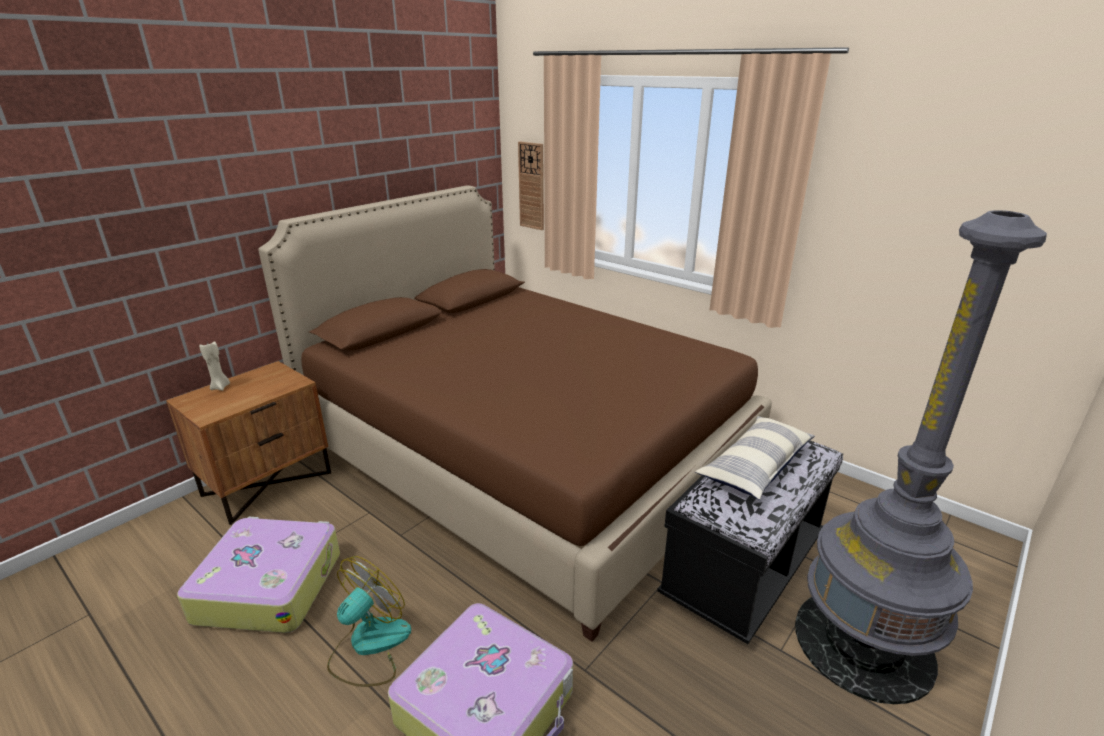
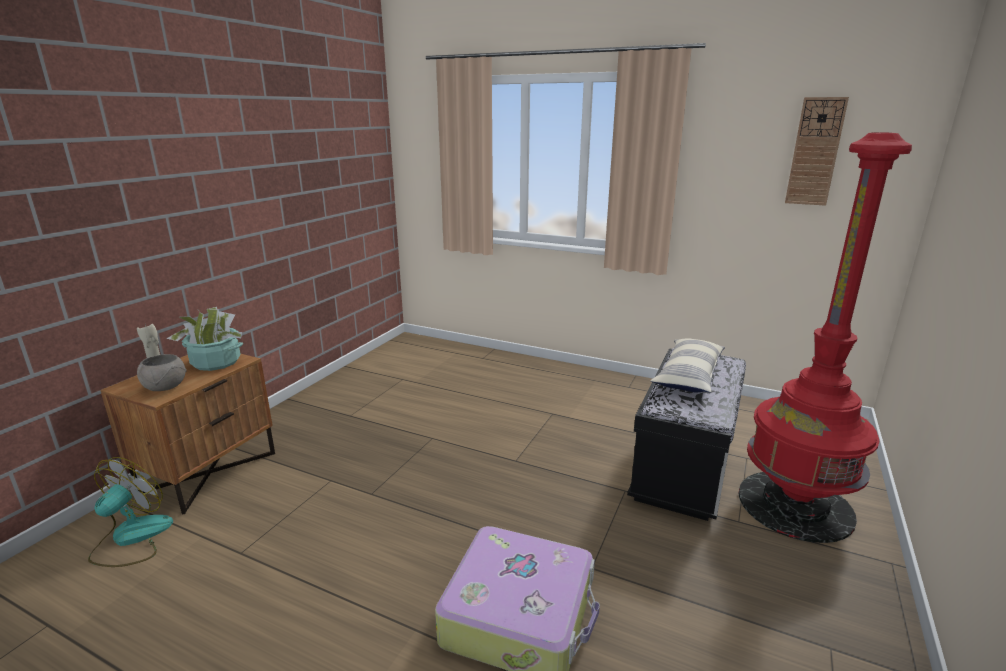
camera: 15 degrees left, 5 degrees down
(218, 405) = (166, 387): none -> grey bowl
(269, 585) = (253, 559): suitcase -> none
(274, 382) = (216, 362): none -> potted plant
(369, 646) = (383, 590): fan -> fan (131, 539)
(524, 456) = (460, 414): brown bed -> none
(531, 186) = (425, 177): wall clock -> wall clock (815, 152)
(863, 643) = (795, 505): grey floor lamp -> red floor lamp

